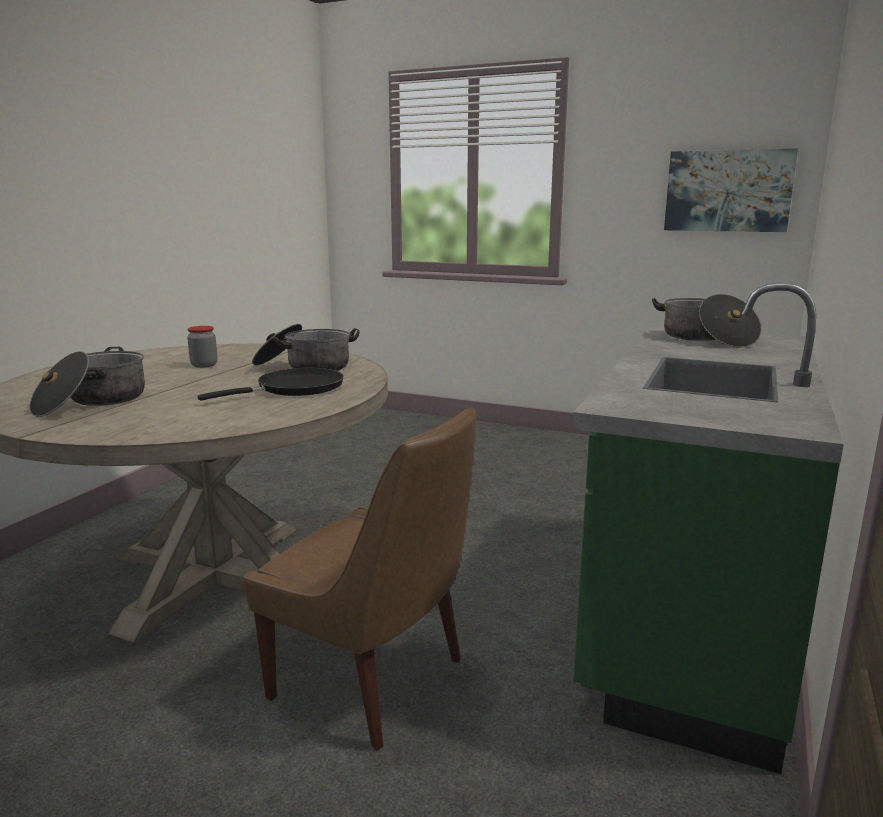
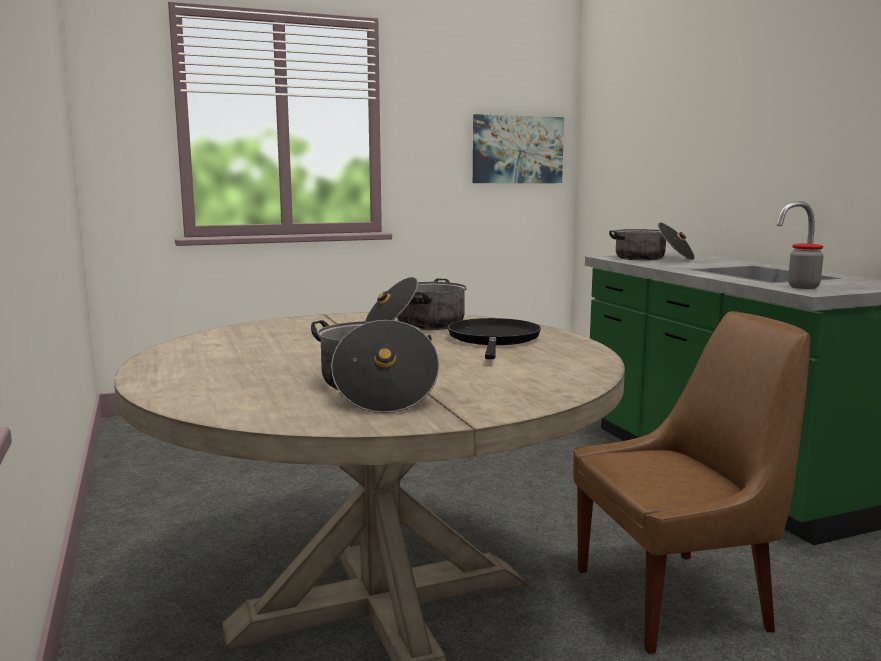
camera: 45 degrees left, 5 degrees down
(204, 365) = (312, 343): jar -> jar (803, 287)

